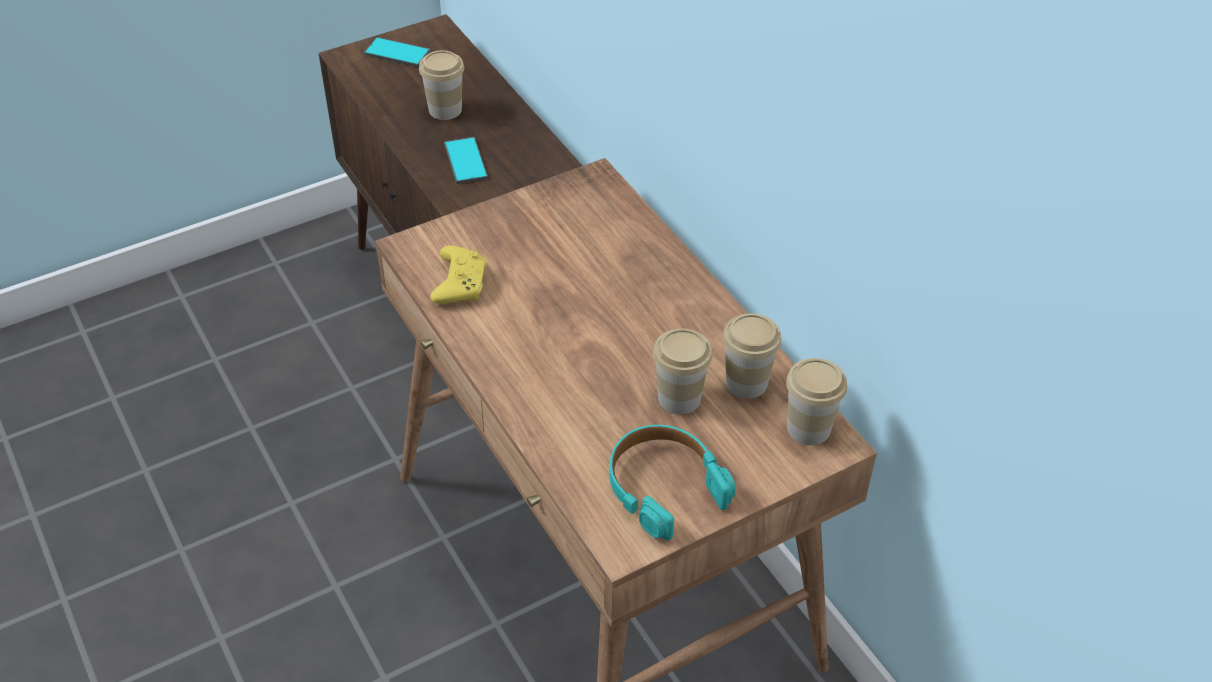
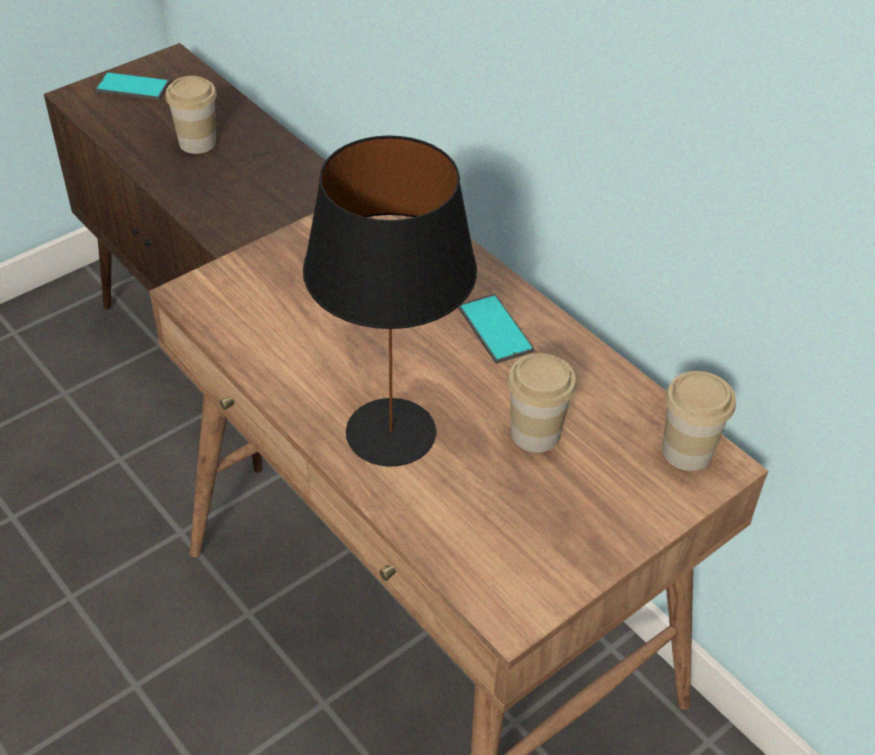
camera: 10 degrees left, 0 degrees up
(459, 283) = (257, 330): yellow game controller -> none
(465, 161) = (230, 195): phone -> phone (495, 329)
(556, 382) = (391, 431): none -> black table lamp
(664, 487) = (543, 539): turquoise headphones -> none
(746, 382) = (605, 407): cup -> none

